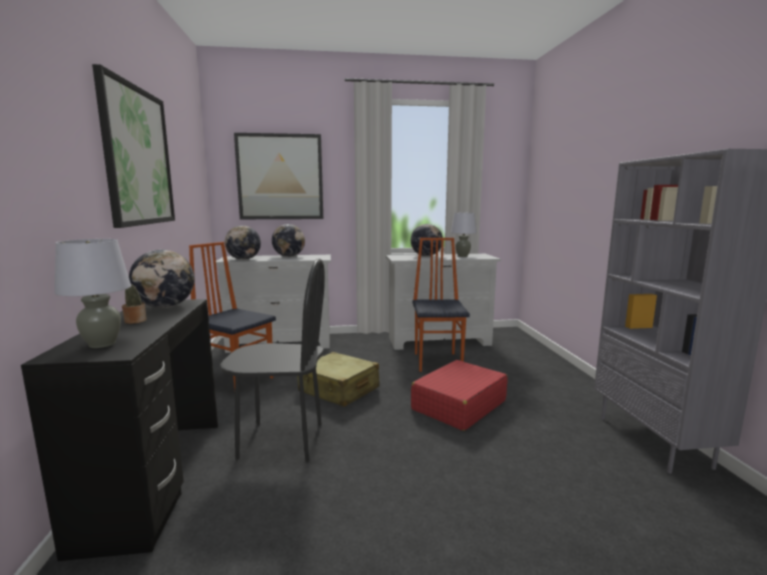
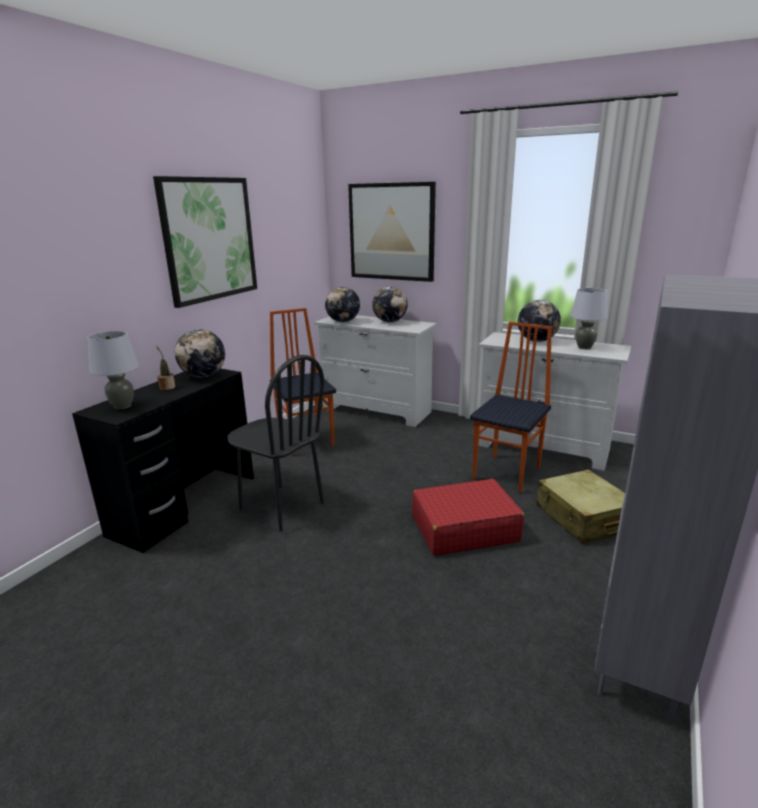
camera: 35 degrees right, 10 degrees up
(338, 390) = (373, 475): beige suitcase -> beige suitcase (584, 518)

